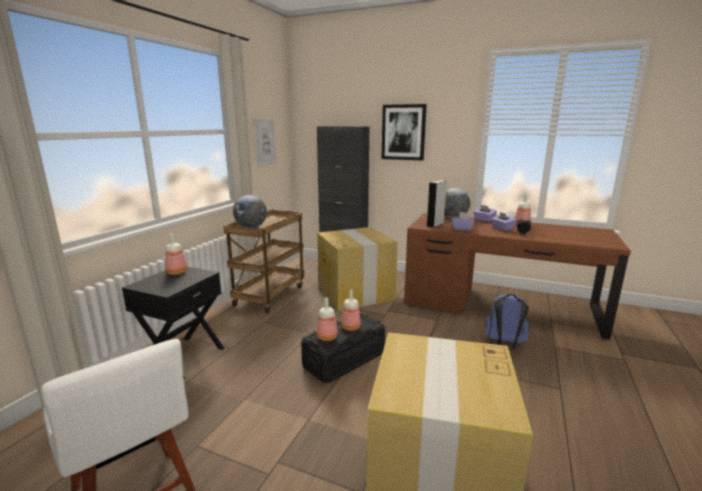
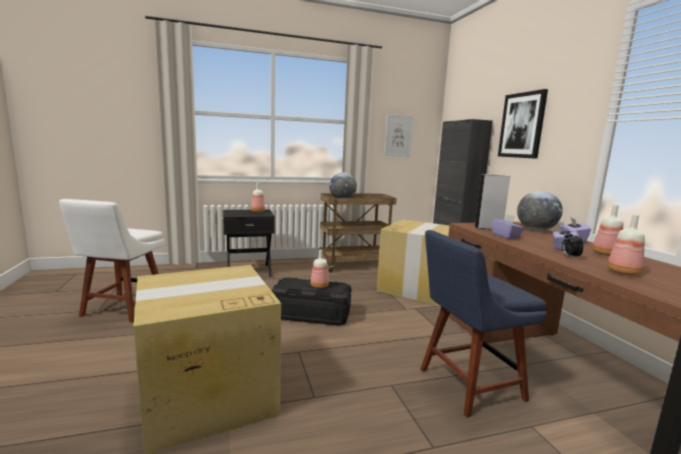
camera: 50 degrees right, 5 degrees down
(326, 337) = (292, 282): bottle -> bottle (622, 272)
(504, 344) = (466, 385): blue backpack -> blue chair

